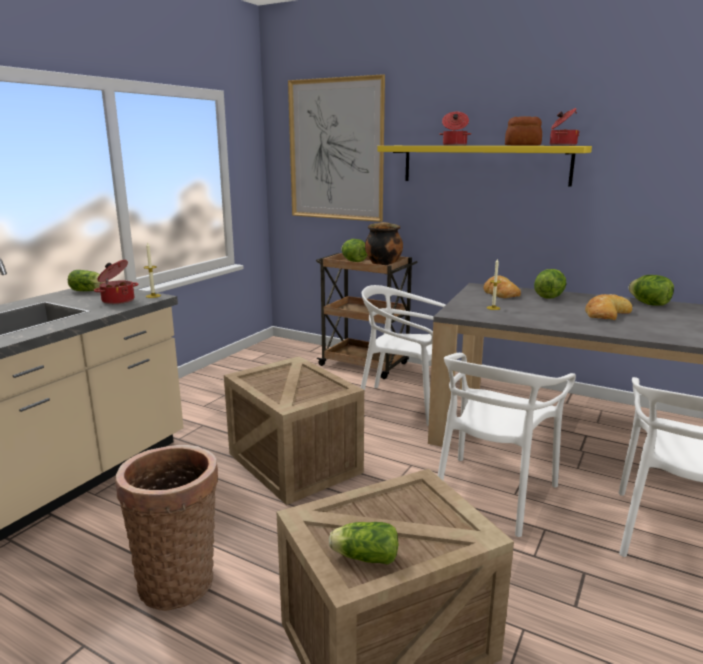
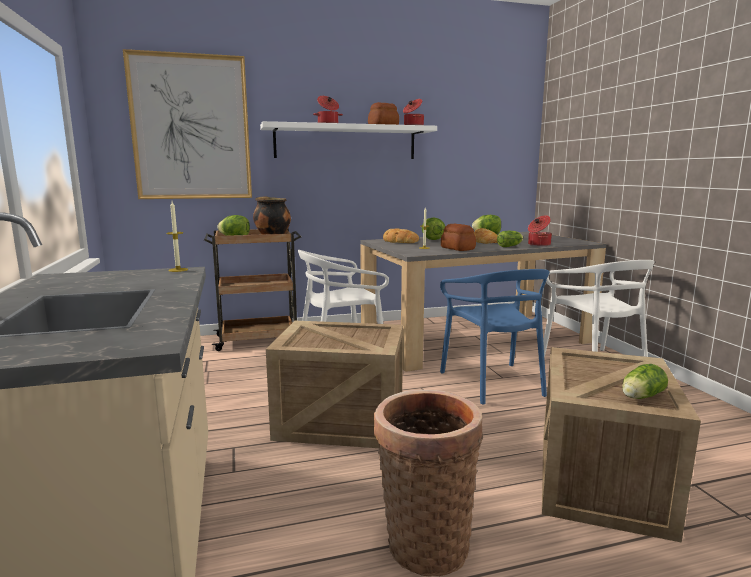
camera: 45 degrees left, 5 degrees down
(90, 291) = (68, 279): lettuce -> lettuce (510, 246)
(117, 300) = (150, 278): cooking pot -> cooking pot (538, 245)
(484, 164) = (346, 142): yellow shelf -> white shelf
(492, 494) = (493, 382): white chair -> blue chair
(526, 317) = (457, 249): none -> bread

